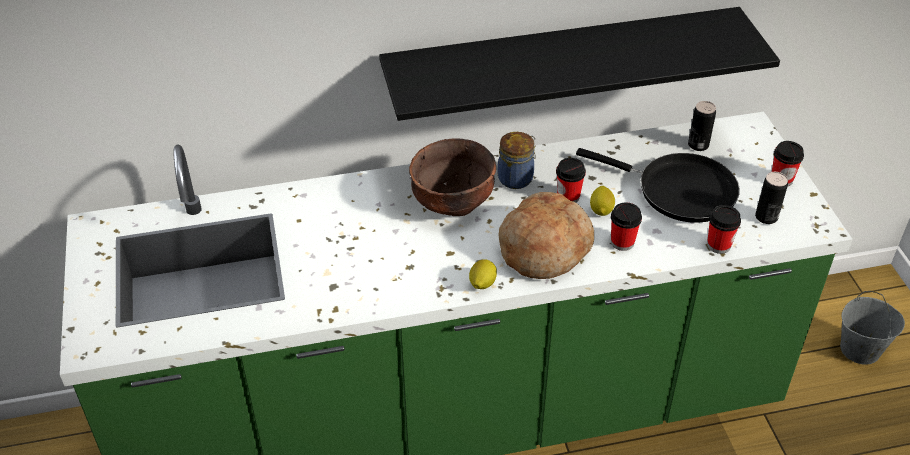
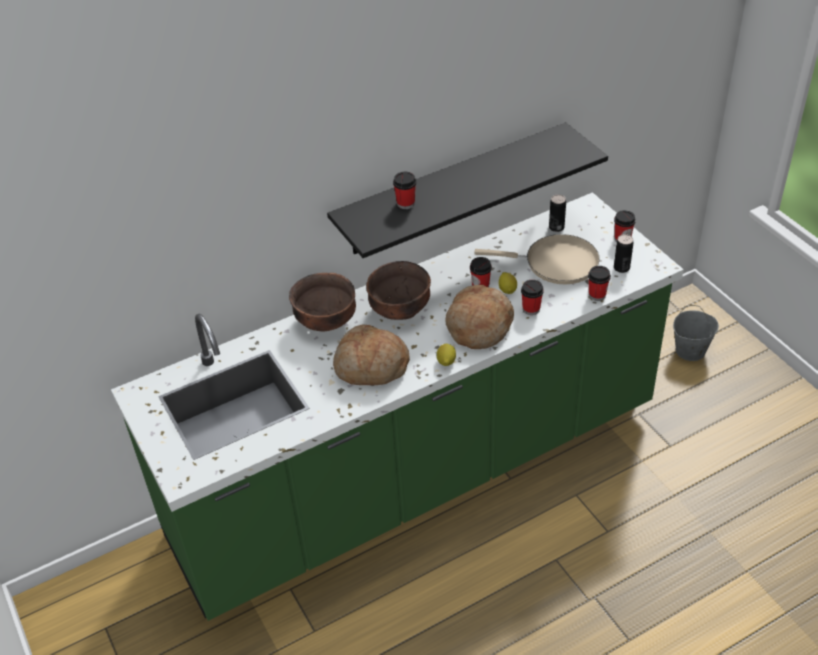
camera: 15 degrees left, 0 degrees up
(356, 195) = (326, 321): none -> brown bowl
(385, 265) = (371, 366): none -> bread
(483, 64) = (405, 203): none -> cup
(516, 178) = (438, 281): jar -> none
(679, 191) = (556, 263): black frying pan -> beige frying pan

